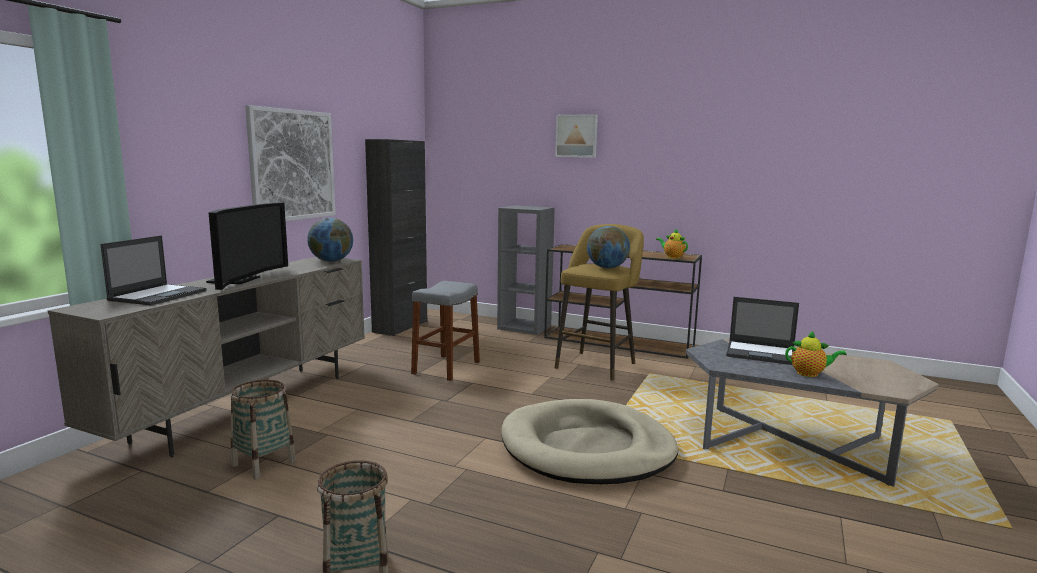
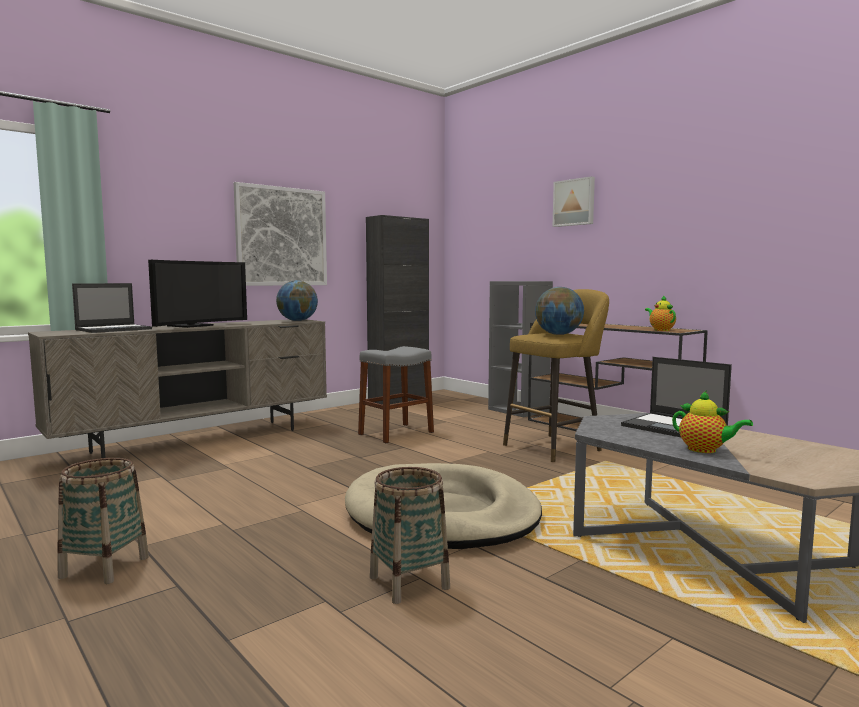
camera: 25 degrees right, 5 degrees down
(263, 463) = (154, 479): basket -> basket (409, 582)

